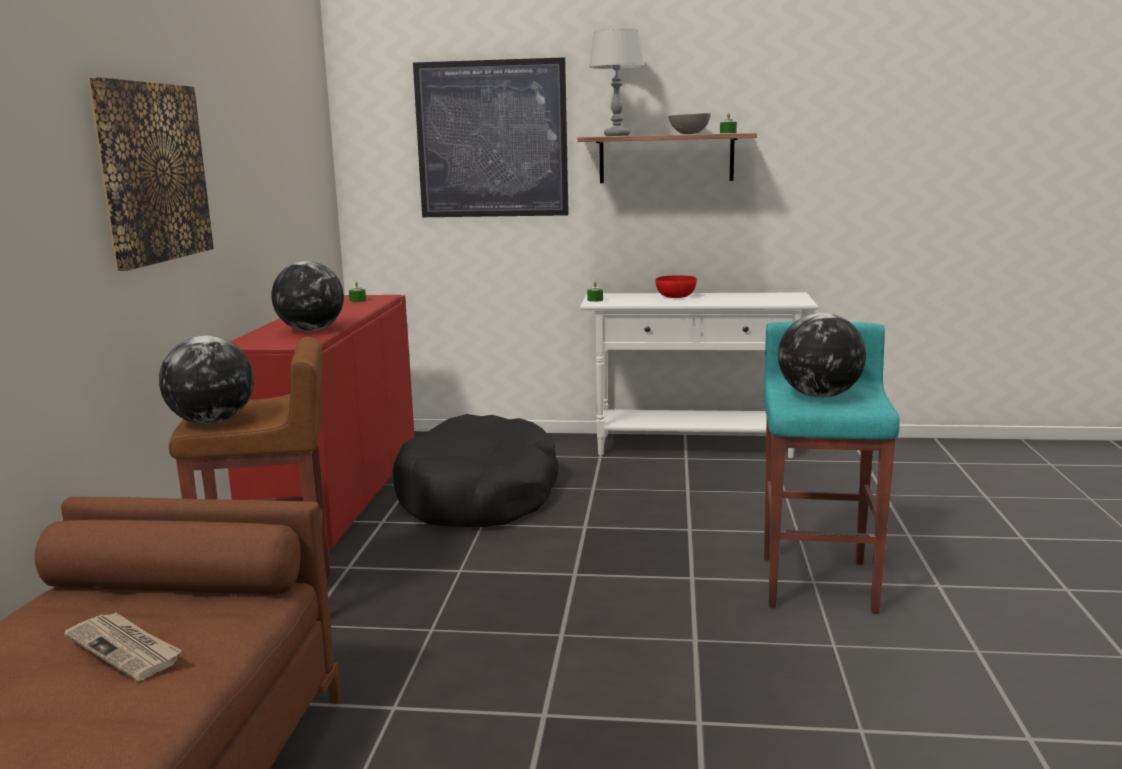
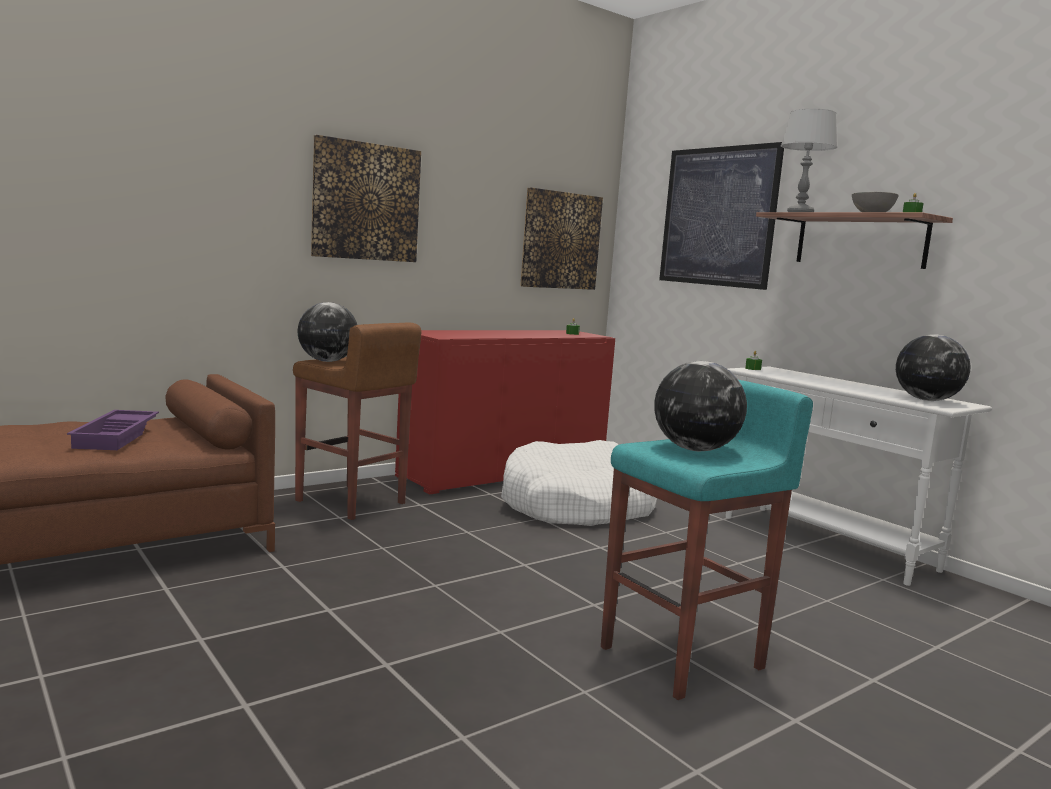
camera: 45 degrees right, 5 degrees down
(126, 648) = (117, 436): newspaper -> purple tray
(304, 184) = (560, 240): none -> picture
(310, 330) = (478, 335): globe -> globe (926, 400)
(479, 496) = (577, 505): black dog bed -> white dog bed
(676, 297) = (833, 381): red bowl -> none

